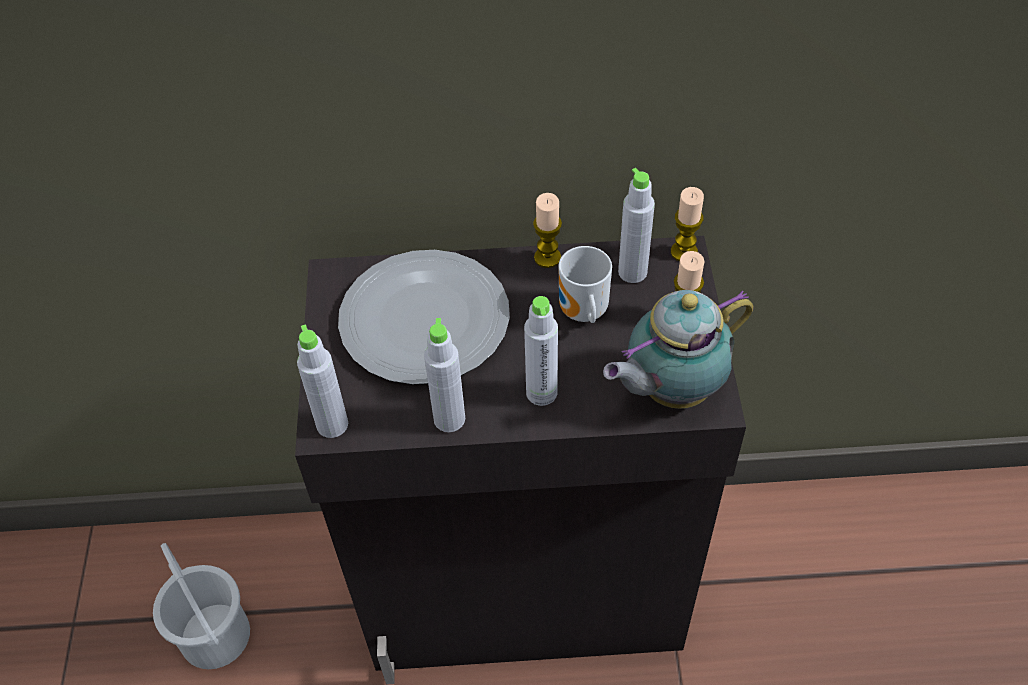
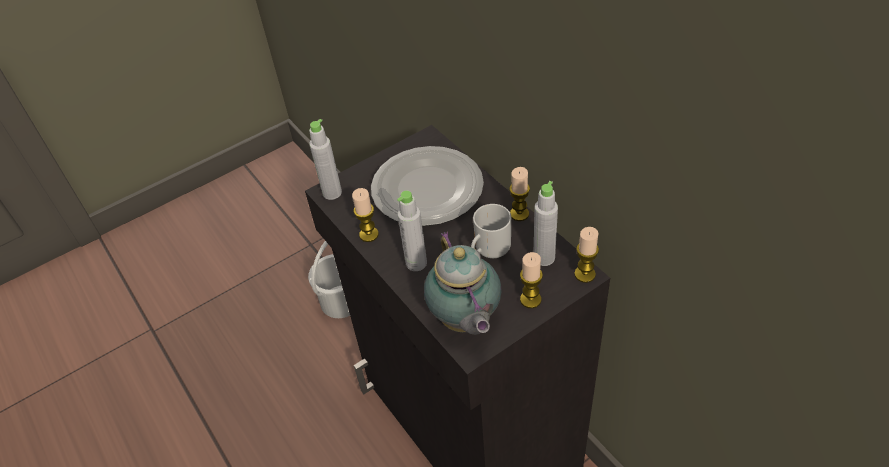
camera: 60 degrees right, 5 degrees down
(449, 419) = (369, 234): grey bottle -> candle
(670, 390) = (465, 321): teapot -> teapot turned 135 degrees counterclockwise

